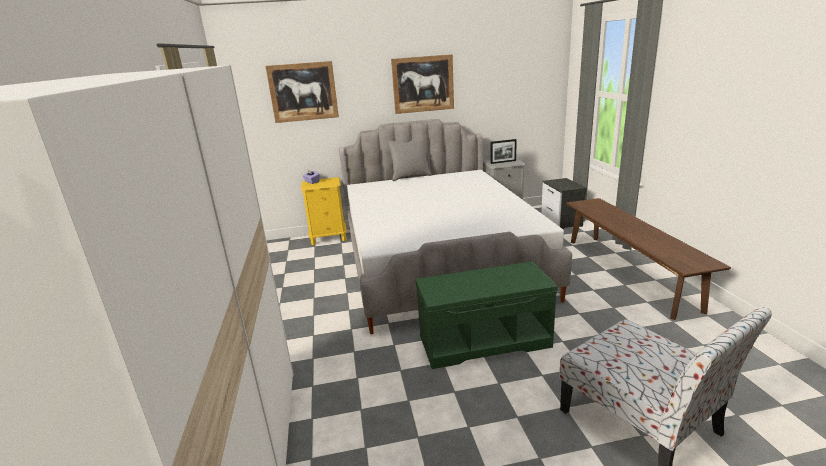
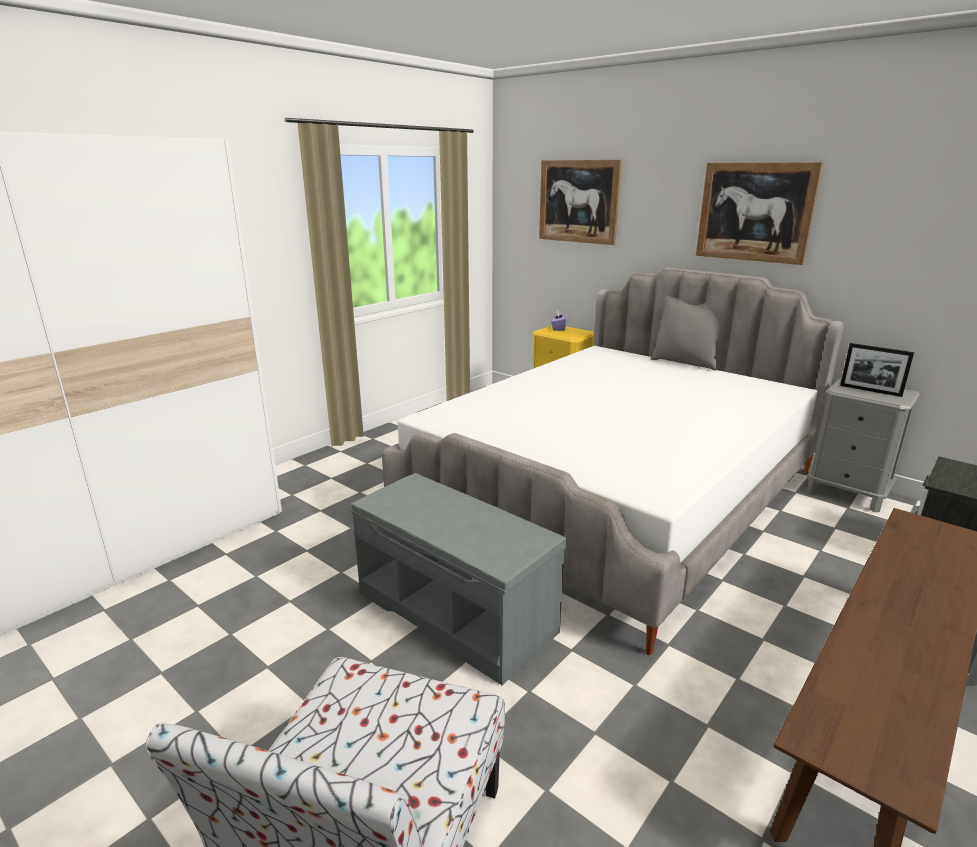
camera: 50 degrees right, 0 degrees up
(484, 340) = (458, 612): green bench -> grey bench

